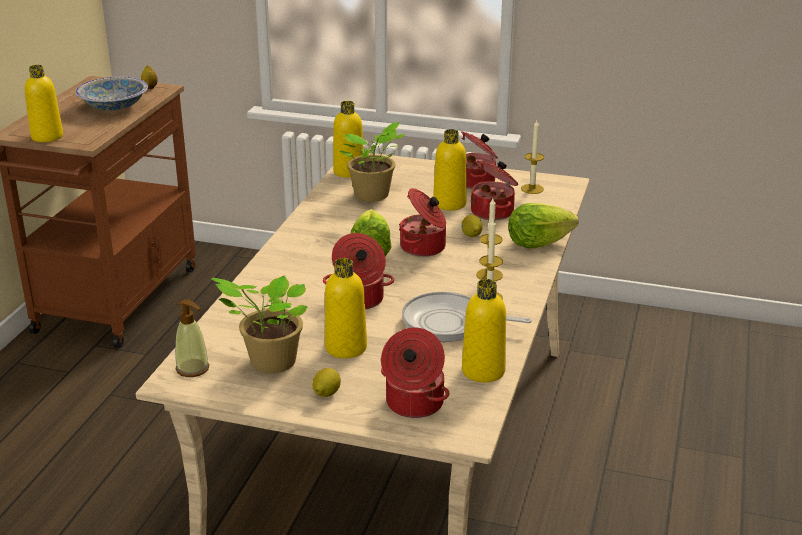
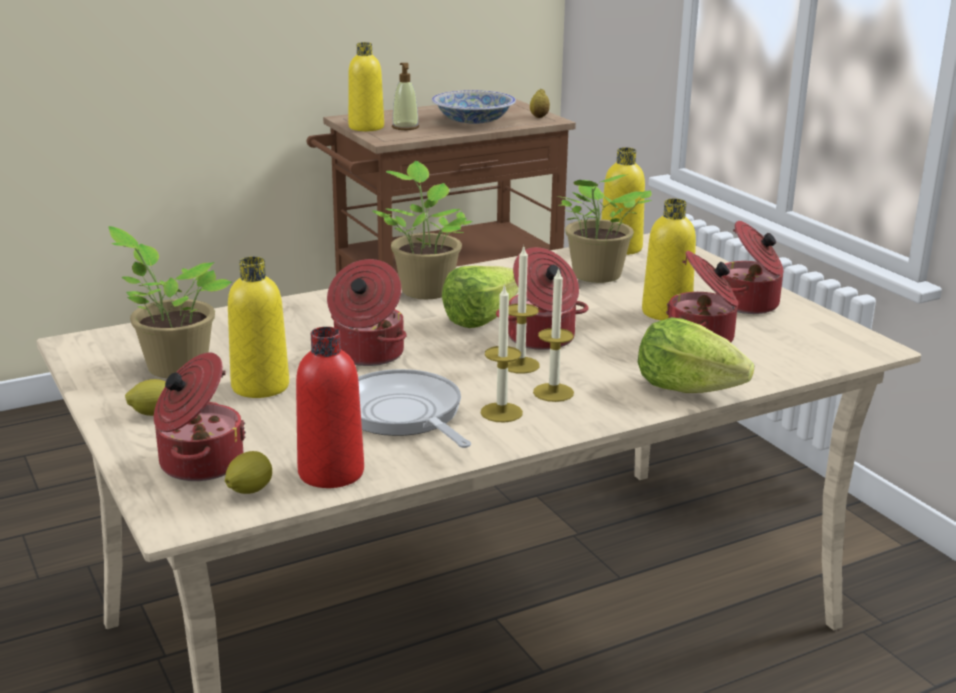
camera: 45 degrees right, 5 degrees down
(193, 368) = (111, 341): soap dispenser -> soap dispenser (405, 127)
(301, 245) = (425, 289): none -> potted plant
(471, 236) = (621, 349): lemon -> lemon (249, 491)
(483, 371) = (331, 473): yellow bottle -> red bottle
(532, 189) = (808, 335): candle -> candle (520, 365)

